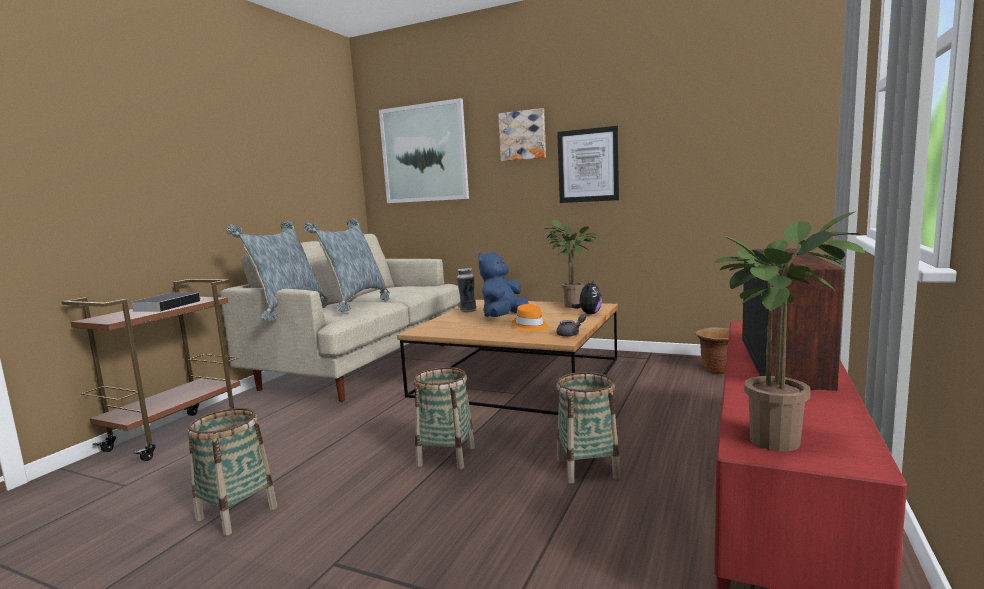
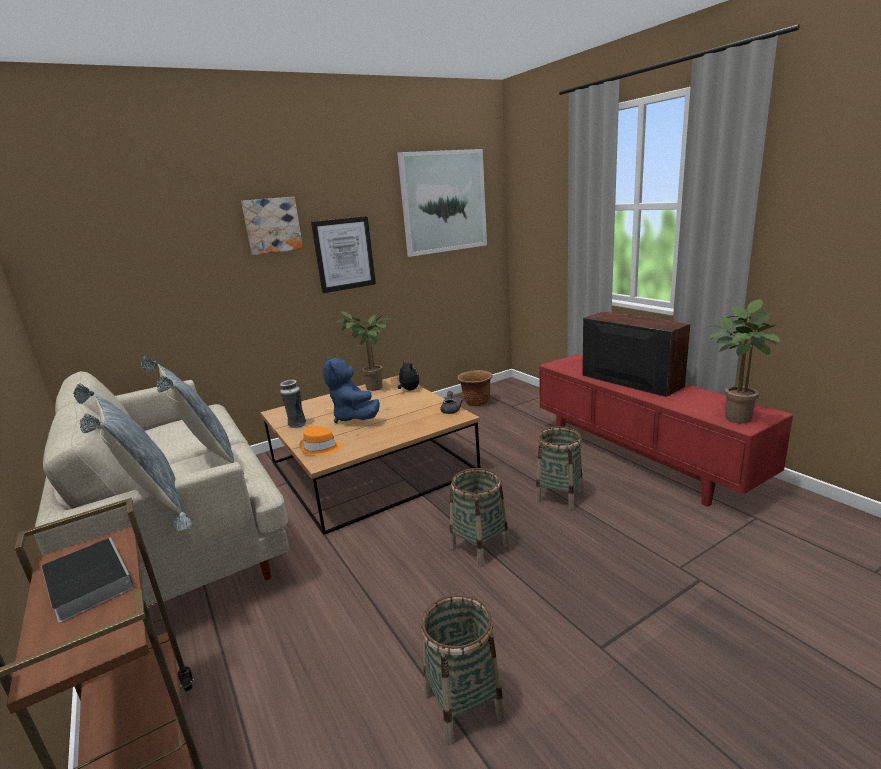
camera: 55 degrees left, 10 degrees up
(424, 153) = (133, 250): picture -> picture (444, 202)
(530, 326) = (402, 416): orange hat -> orange hat (320, 448)

